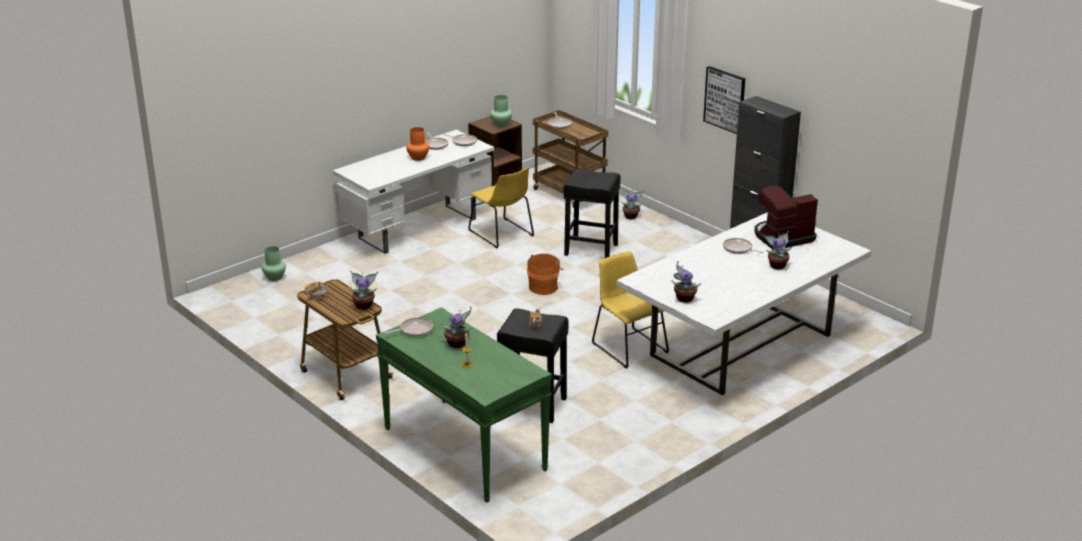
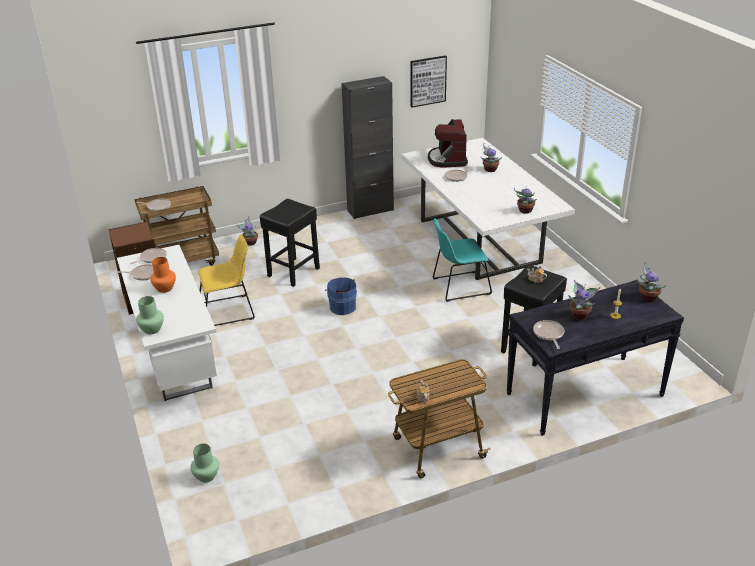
camera: 70 degrees left, 5 degrees up
(364, 305) = (454, 368): potted plant -> potted plant (647, 297)
(463, 449) = (584, 395): green console table -> black console table
(501, 124) = (137, 231): green vase -> green vase (152, 329)
(544, 287) = (342, 307): orange bucket -> blue bucket
(628, 346) = (458, 286): yellow chair -> turquoise chair
(725, 99) = (308, 101): picture -> picture (427, 81)

